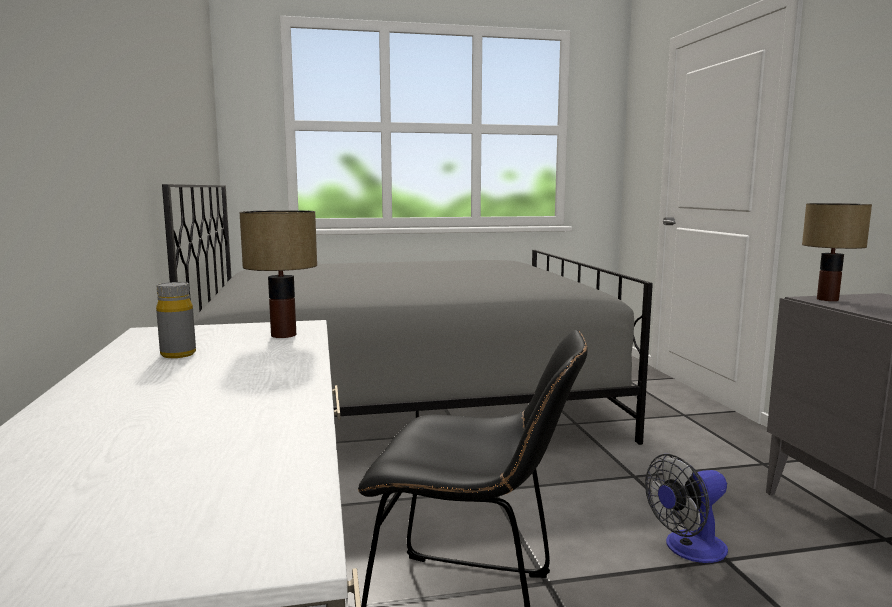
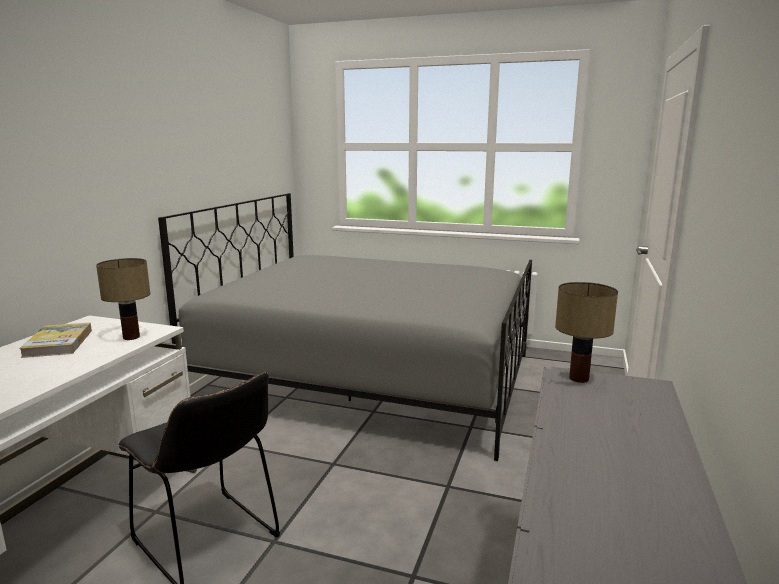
camera: 30 degrees right, 5 degrees up
(178, 354) = (58, 343): grey bottle -> book
(688, 549) = (397, 557): fan -> none

